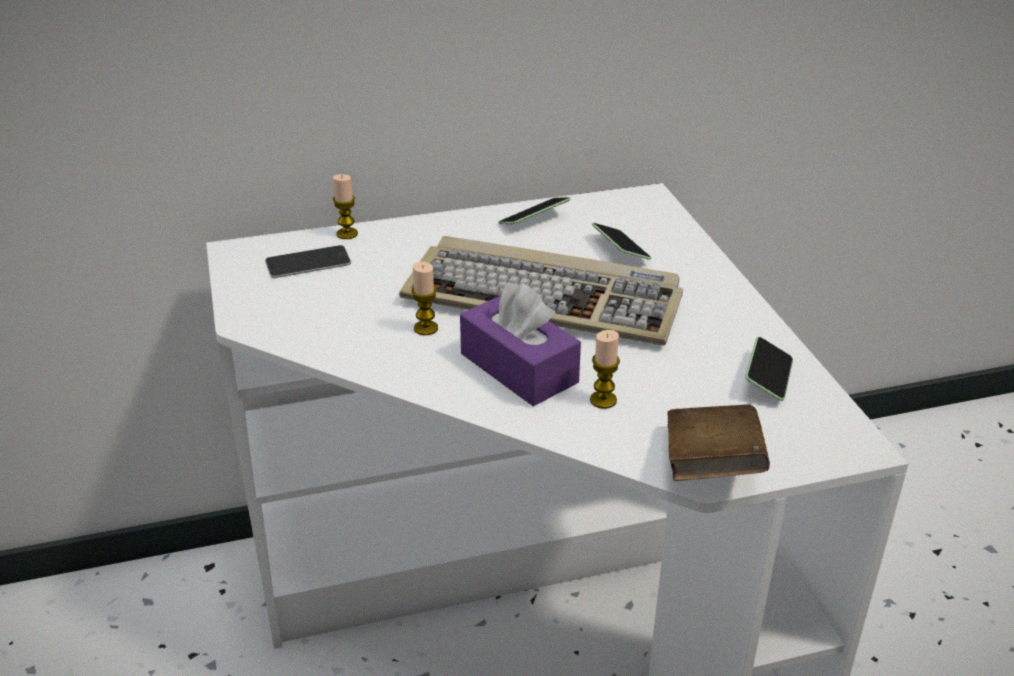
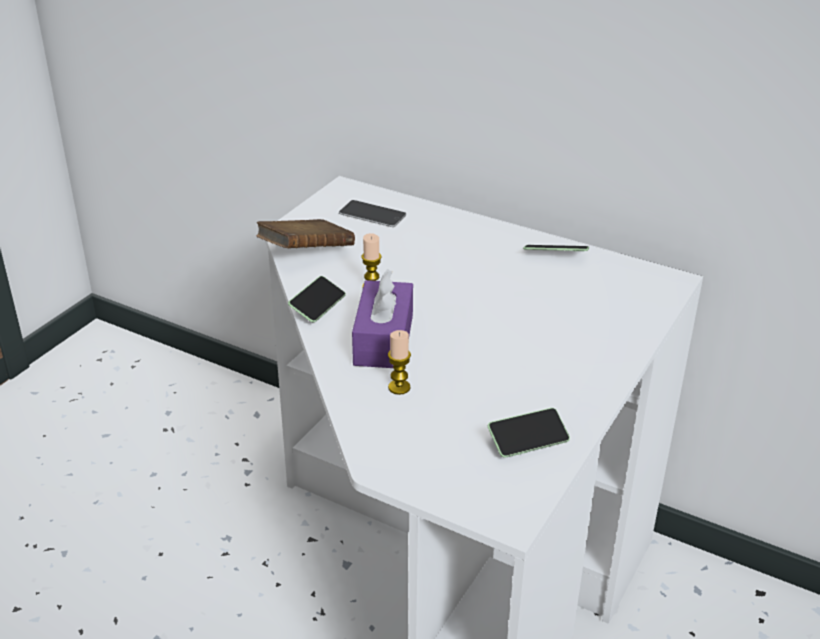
camera: 45 degrees right, 0 degrees up
(347, 234) = (422, 207): candle -> none
(545, 298) = (473, 309): keyboard -> none
(620, 250) = (579, 305): phone -> phone (317, 307)
(711, 467) = (392, 465): brown book -> brown book (306, 254)

